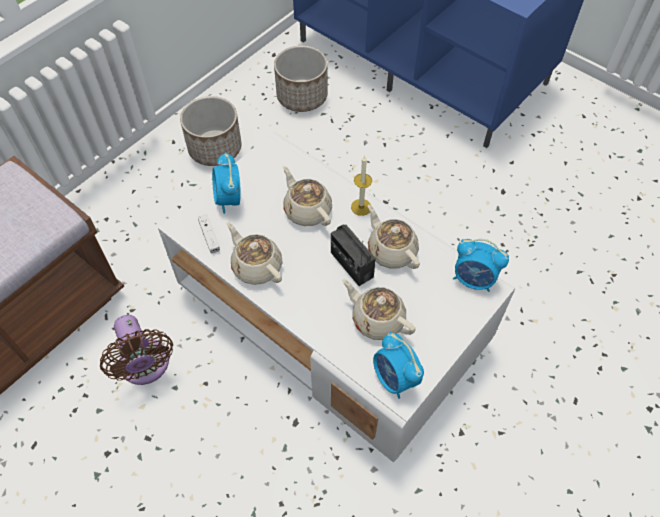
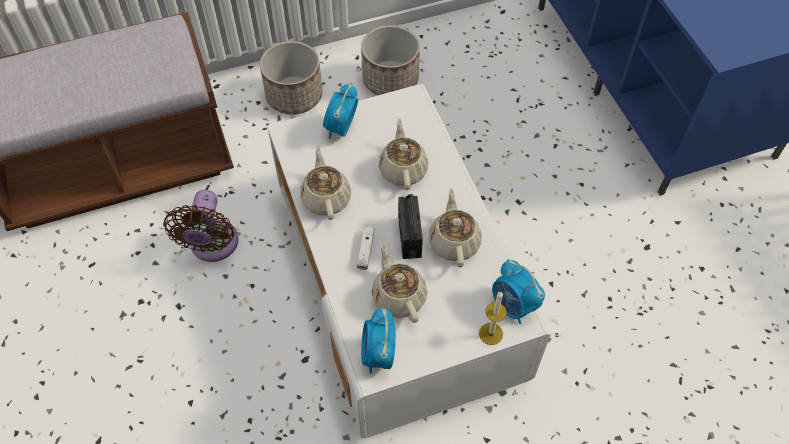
camera: 30 degrees right, 0 degrees up
(209, 236) = (304, 153): white game controller -> white game controller (366, 250)
(302, 96) = (504, 64): planter -> planter (295, 95)
(361, 207) = (454, 189): candle -> candle (491, 333)

